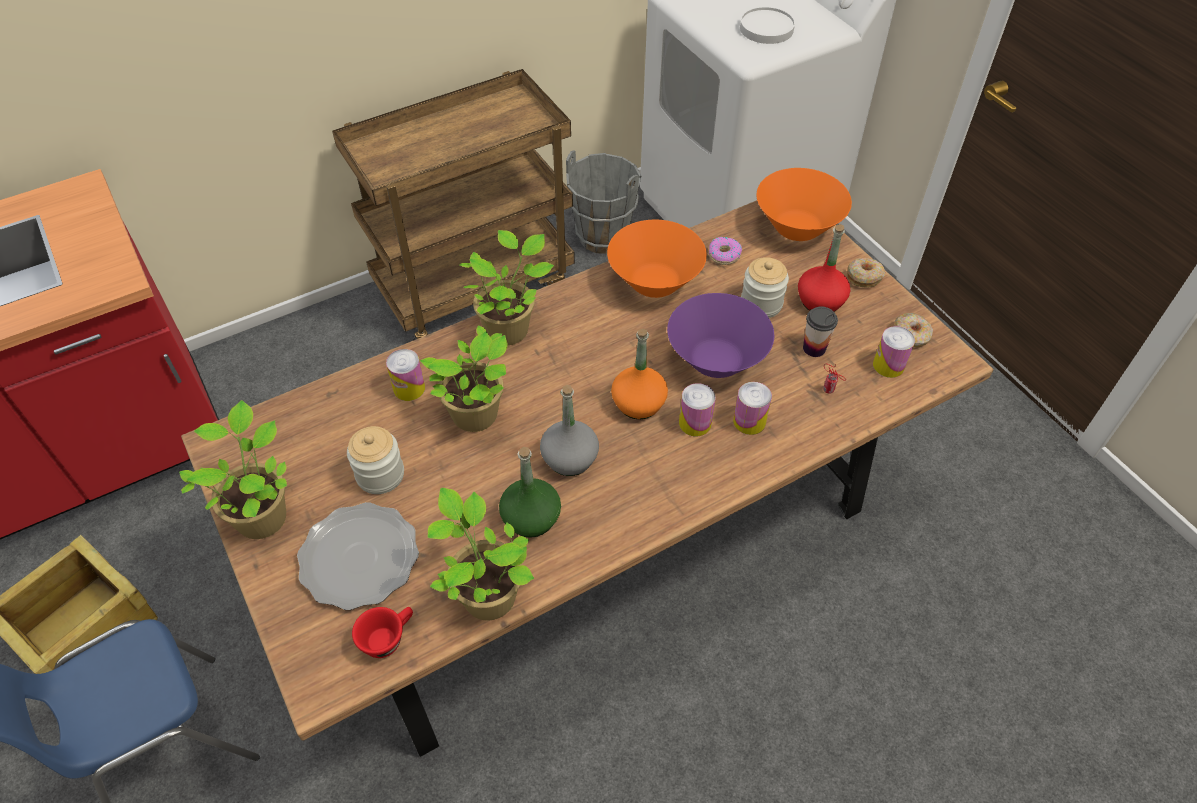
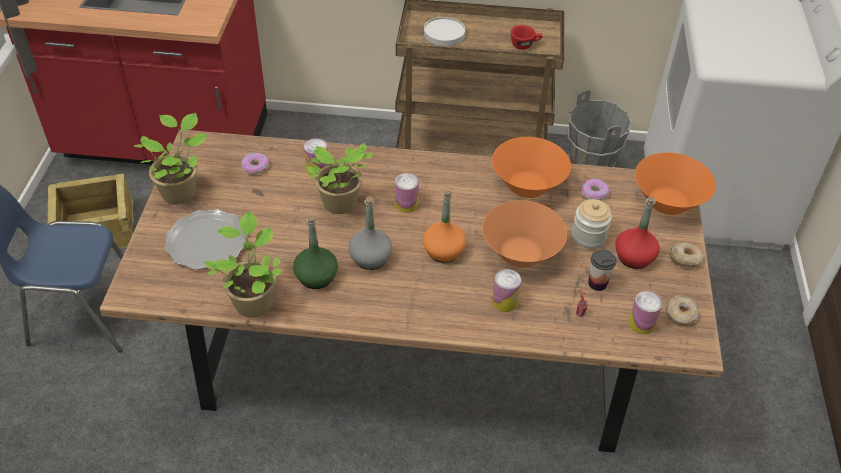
camera: 35 degrees right, 5 degrees down
(331, 428) = (255, 167): none -> donut
(380, 475) = (258, 206): jar -> none
(388, 637) = (183, 290): red cup -> red cup (525, 45)
(510, 328) = (407, 166): potted plant -> none
(695, 423) = (468, 282): can -> can (406, 204)
(716, 360) = (520, 254): purple bowl -> orange bowl
(767, 28) = (751, 50): white plate -> white plate (444, 34)

